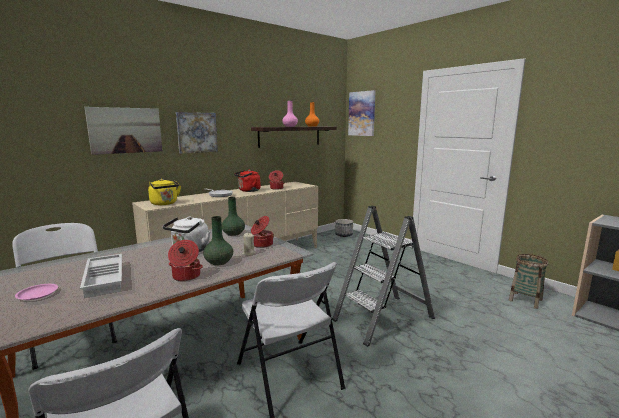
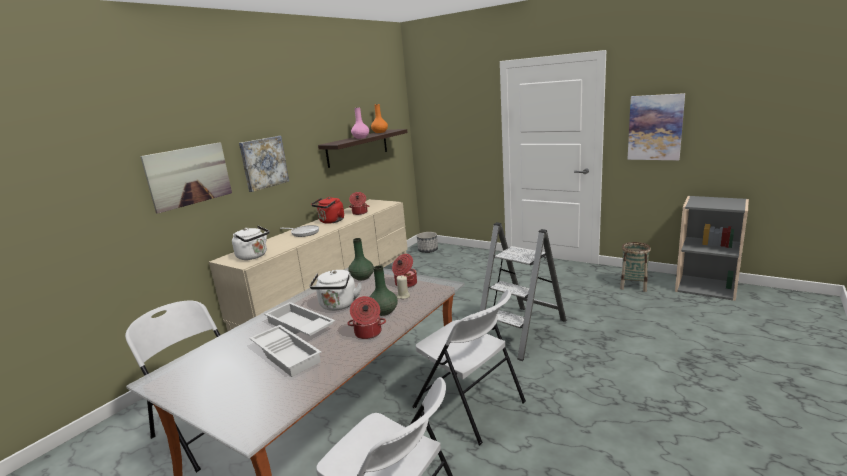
camera: 15 degrees left, 5 degrees up
(37, 294) = (235, 385): pink plate -> none
(142, 259) = (299, 326): none -> white tray
(165, 204) = (254, 256): yellow kettle -> white kettle
(362, 113) = (430, 109): picture -> picture (655, 127)

